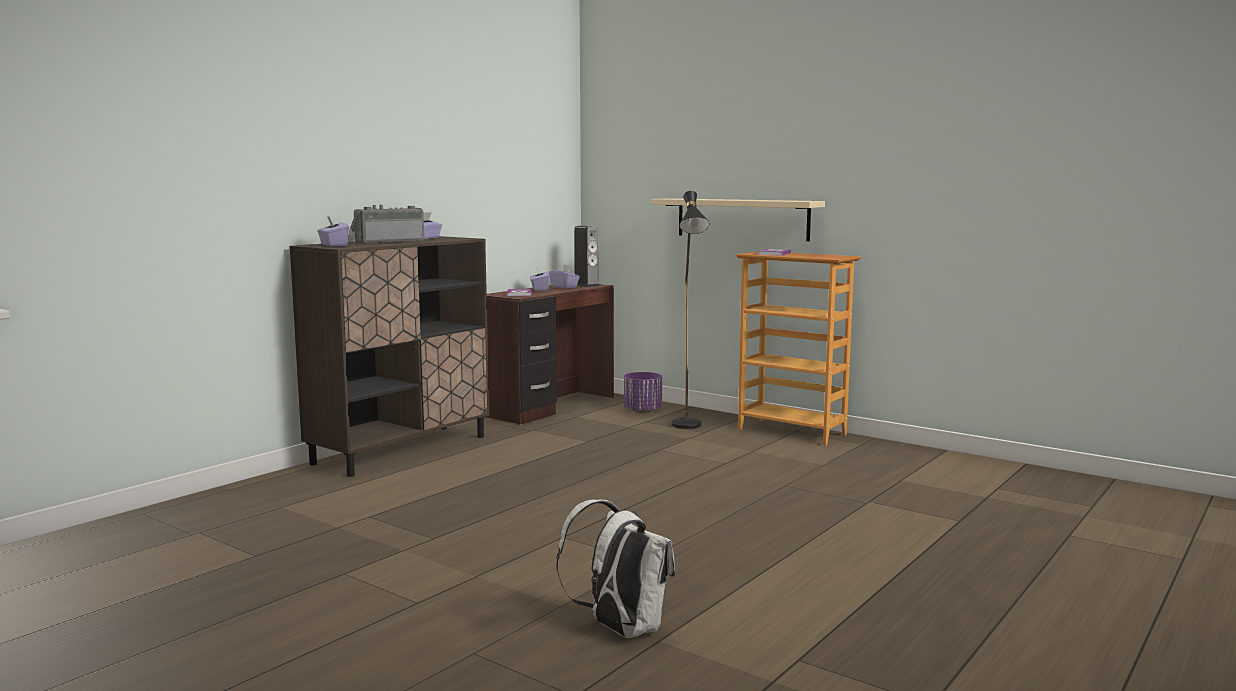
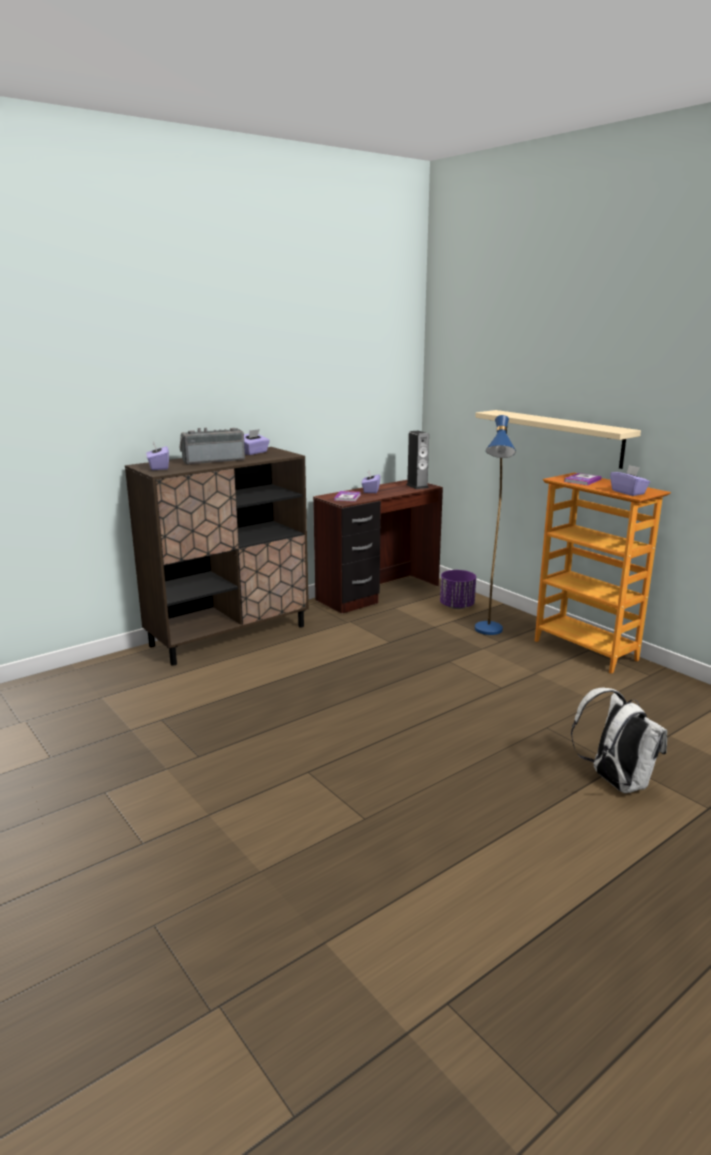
camera: 15 degrees right, 10 degrees up
(564, 287) = (396, 487): purple tissue box -> purple tissue box (628, 492)
(620, 629) = (297, 917): white backpack -> white backpack (615, 782)
(688, 428) = (488, 633): black floor lamp -> blue floor lamp

